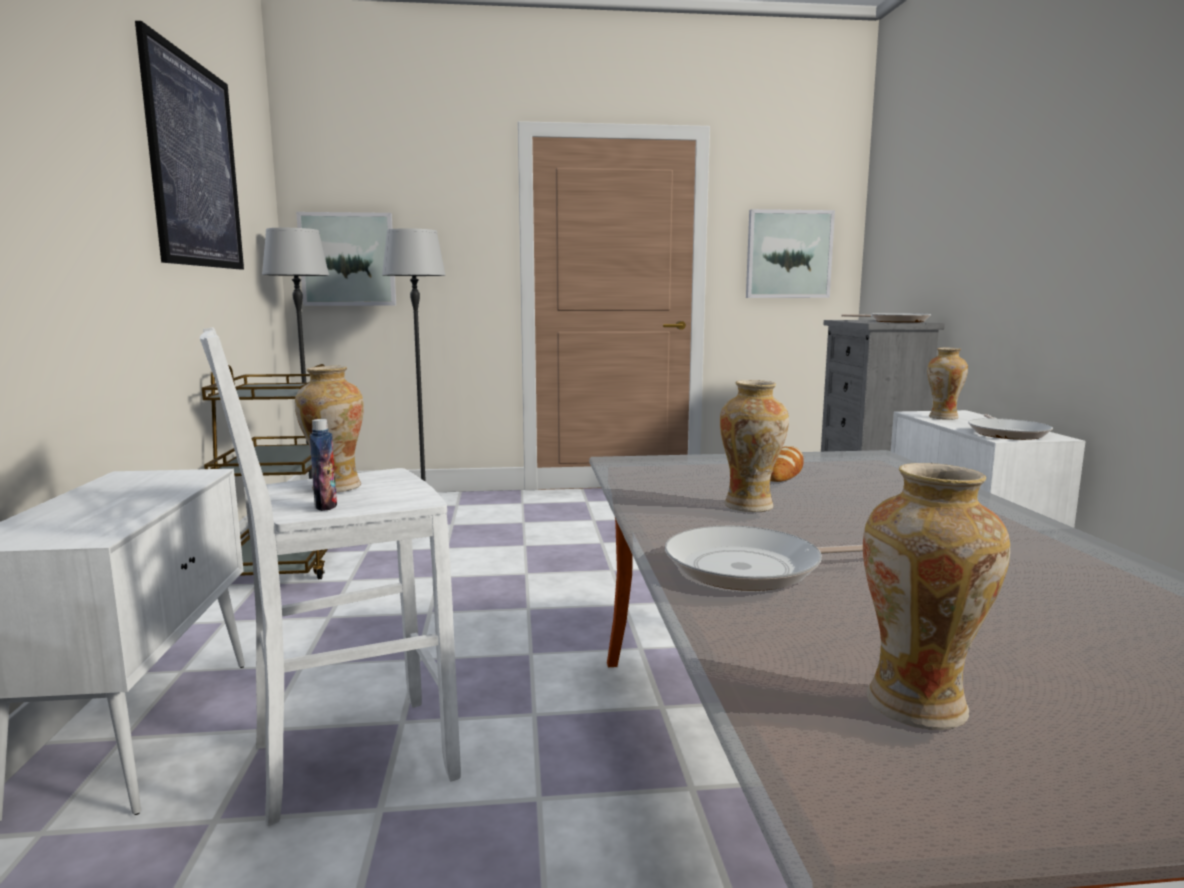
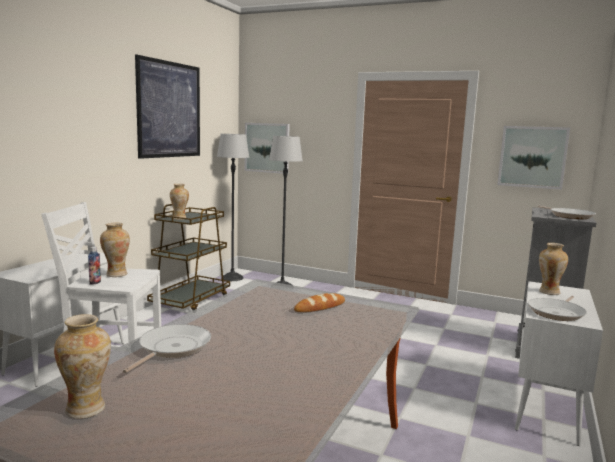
camera: 30 degrees right, 0 degrees up
(750, 506) = (250, 321): vase -> vase (179, 218)
(752, 568) = (172, 348): frying pan -> frying pan turned 90 degrees clockwise

